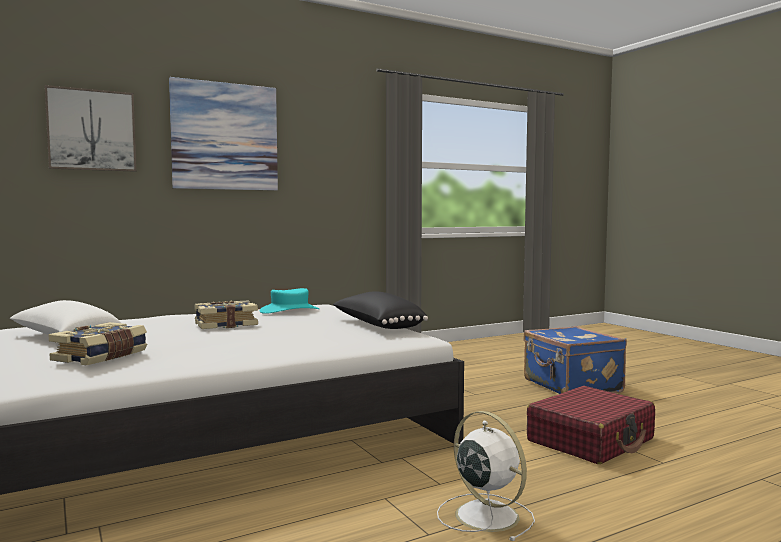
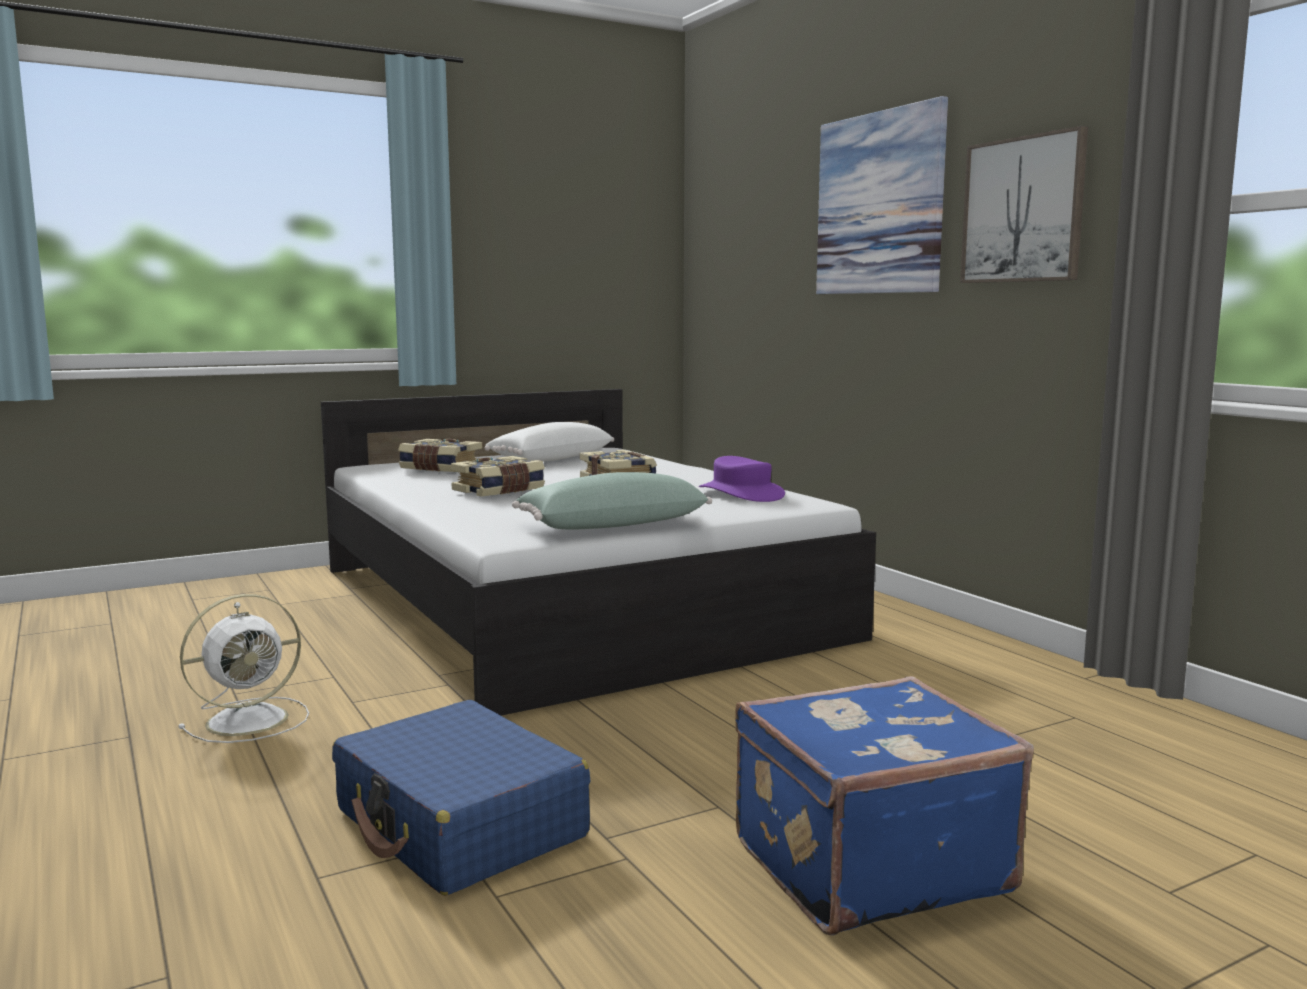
camera: 90 degrees right, 5 degrees up
(91, 130) = (762, 221): picture -> picture (1023, 210)
(244, 342) = (499, 491): none -> book
(289, 310) = (741, 493): turquoise hat -> purple hat
(377, 325) = (612, 525): black pillow -> green pillow
(591, 440) = (460, 824): red suitcase -> blue suitcase

